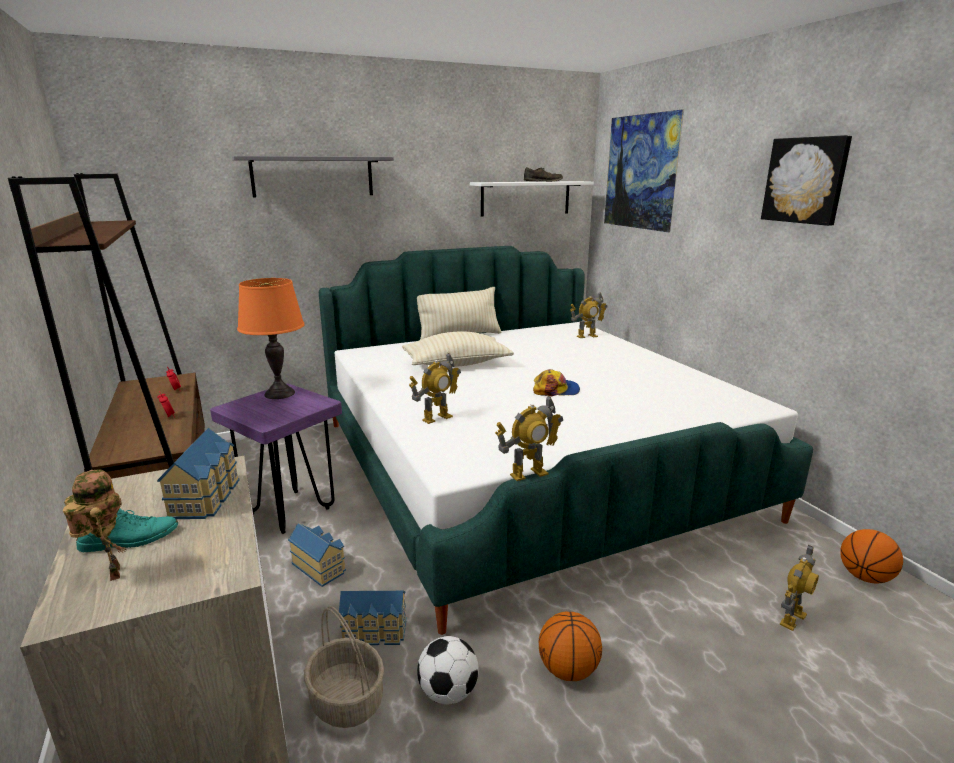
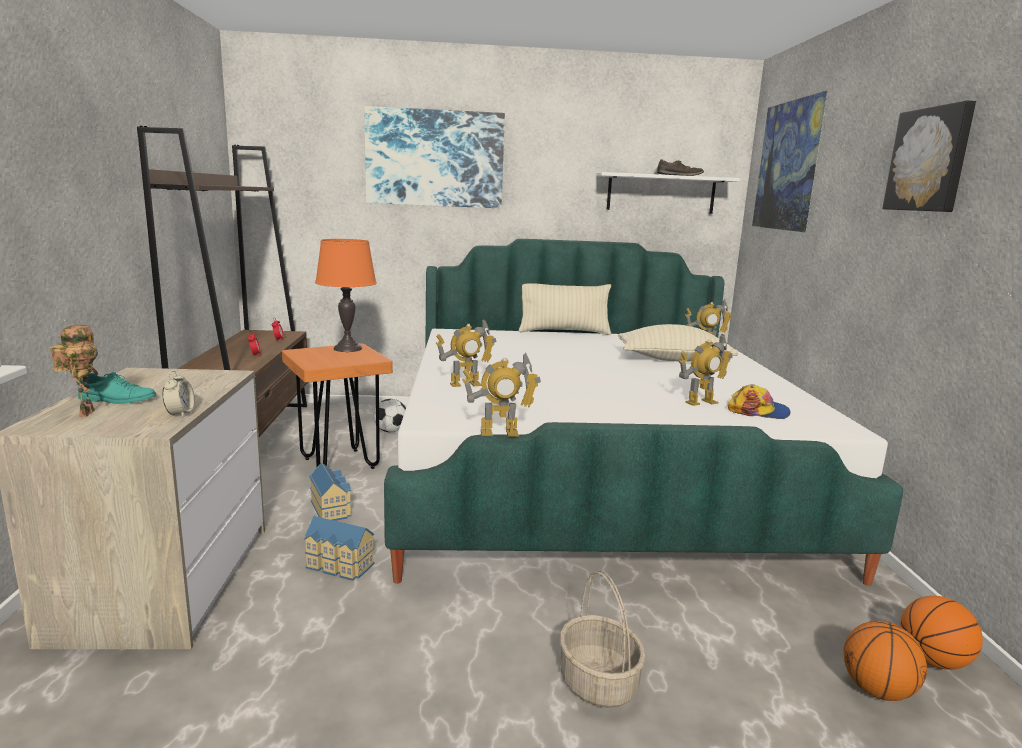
camera: 20 degrees right, 5 degrees down
(207, 497) = (197, 388): toy house -> none
(232, 542) = (180, 414): none -> alarm clock
(290, 511) = (339, 463): purple stool -> orange stool
(313, 176) = (434, 158): grey shelf -> picture
(348, 701) = (277, 607): basket -> basket (599, 683)
(448, 692) = (365, 626): football -> football (390, 431)
(456, 364) = (534, 351): beige pillow -> beige pillow (673, 360)
(556, 390) = (612, 382): cap -> cap (758, 411)
(568, 670) = (492, 642): basketball -> basketball (877, 691)
(791, 618) = (790, 671): toy robot -> toy robot (701, 402)

